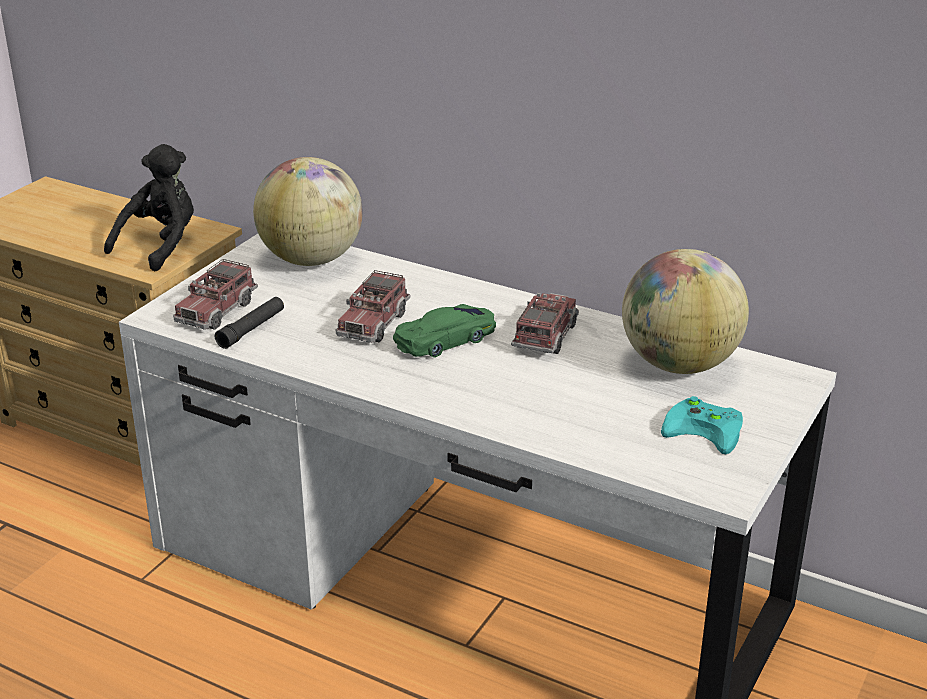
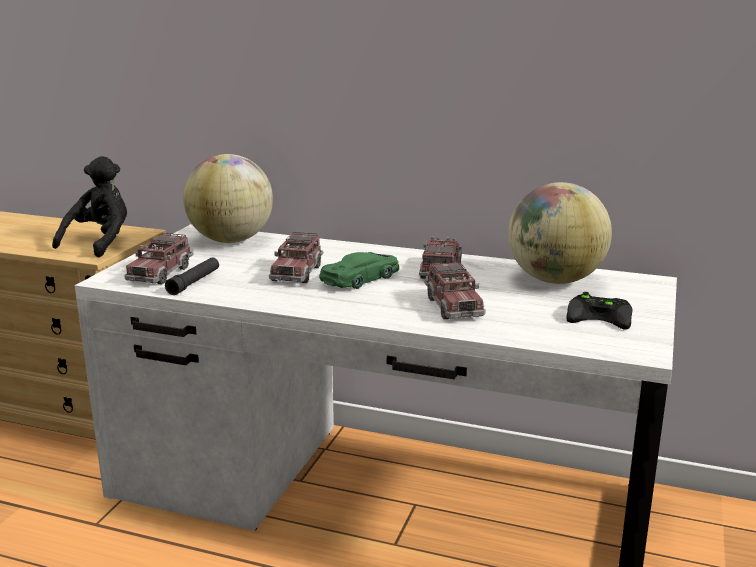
camera: 10 degrees left, 10 degrees down
(538, 396) = (453, 306): none -> toy truck
(707, 429) = (601, 316): turquoise game controller -> black game controller

